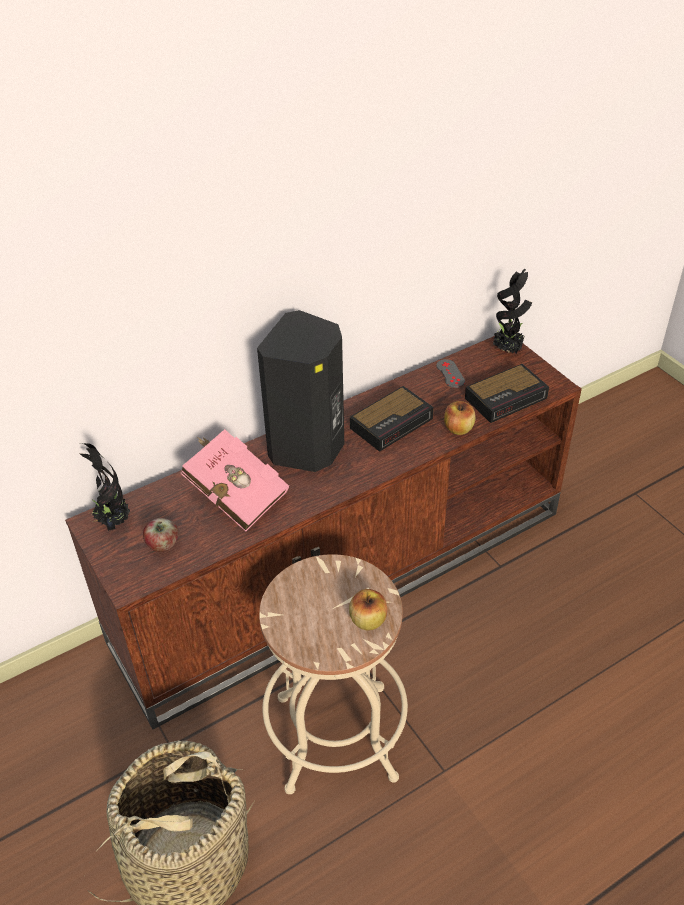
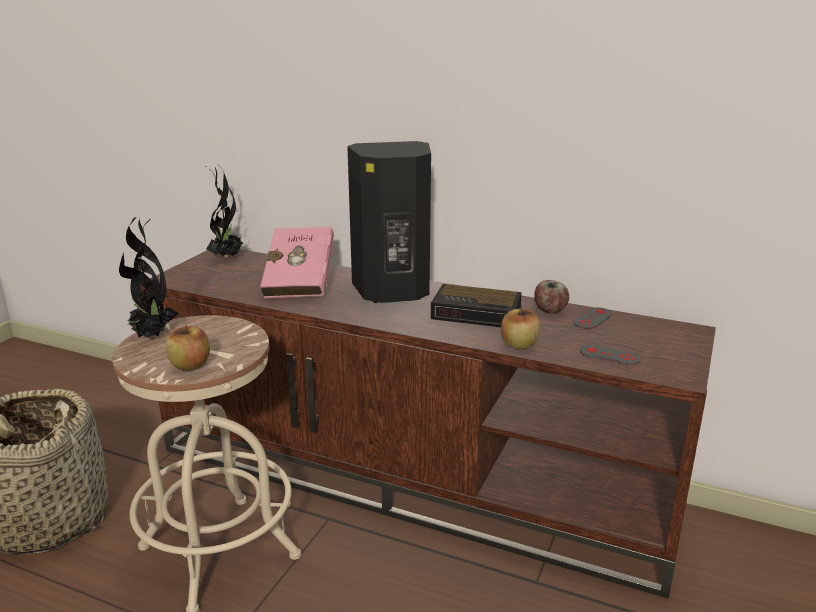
camera: 55 degrees right, 20 degrees down
(163, 545) = (219, 277): apple -> apple (549, 310)
(507, 397) = (609, 355): alarm clock -> grey game controller
(508, 350) = (684, 335): potted plant -> potted plant (152, 336)

